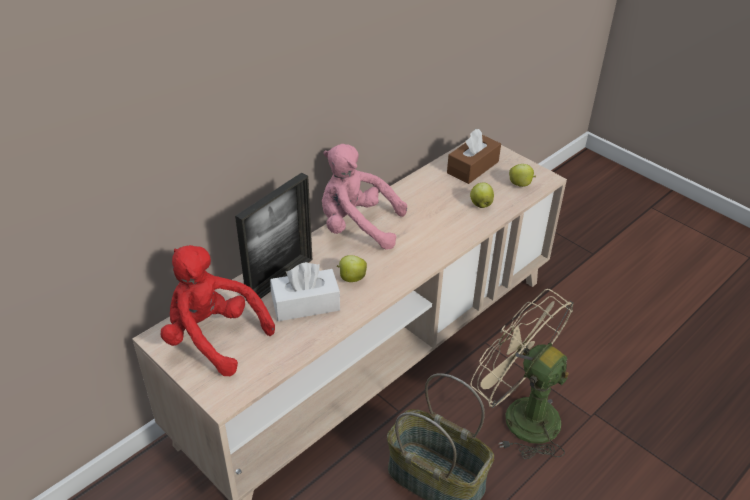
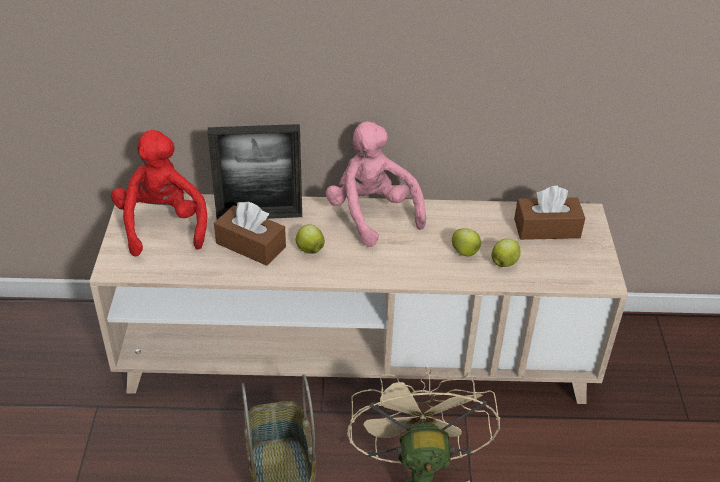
camera: 45 degrees right, 0 degrees up
(305, 304) = (250, 245): white tissue box -> brown tissue box
(520, 184) = (570, 270): apple -> apple (465, 253)

